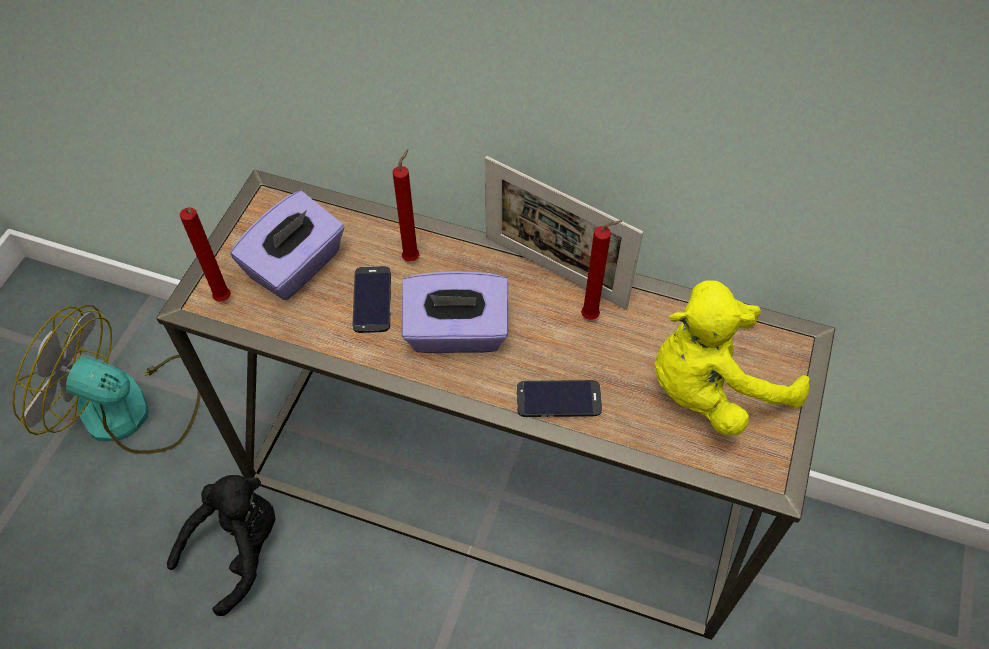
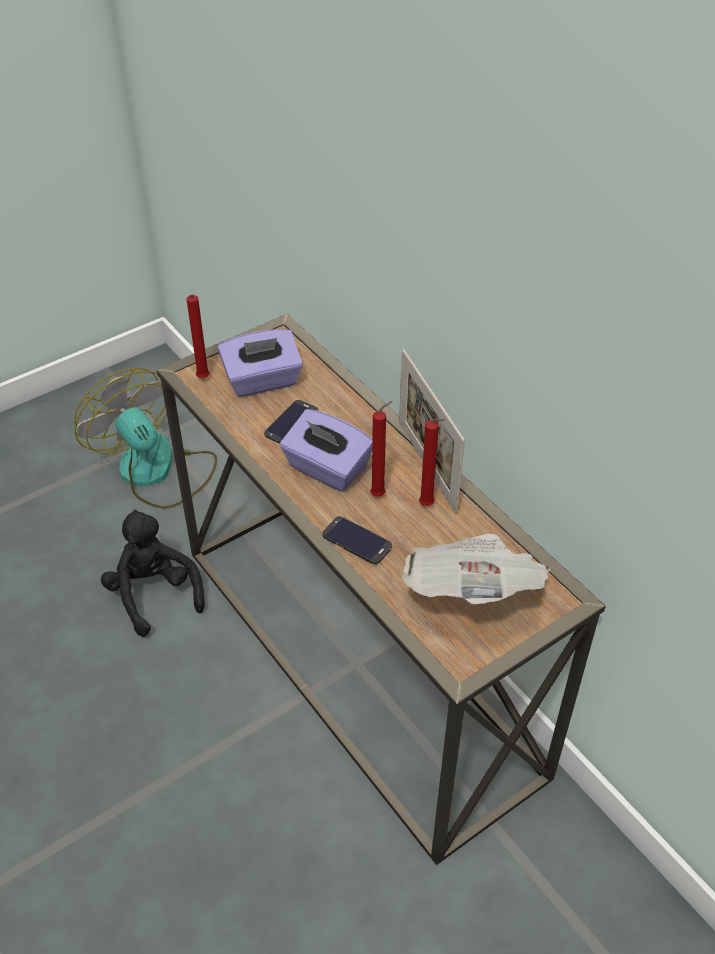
camera: 35 degrees right, 10 degrees down
(238, 548) = (154, 594): black plush toy -> black plush toy turned 105 degrees counterclockwise
(412, 257) = (340, 411): red candle -> red candle (380, 494)
(711, 387) = (471, 591): yellow plush toy -> newspaper

